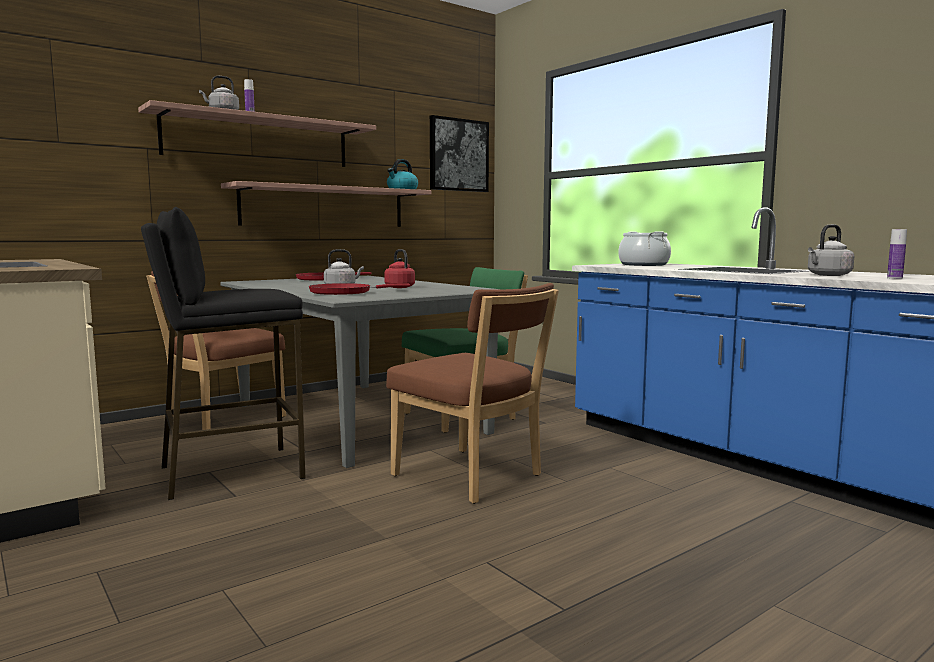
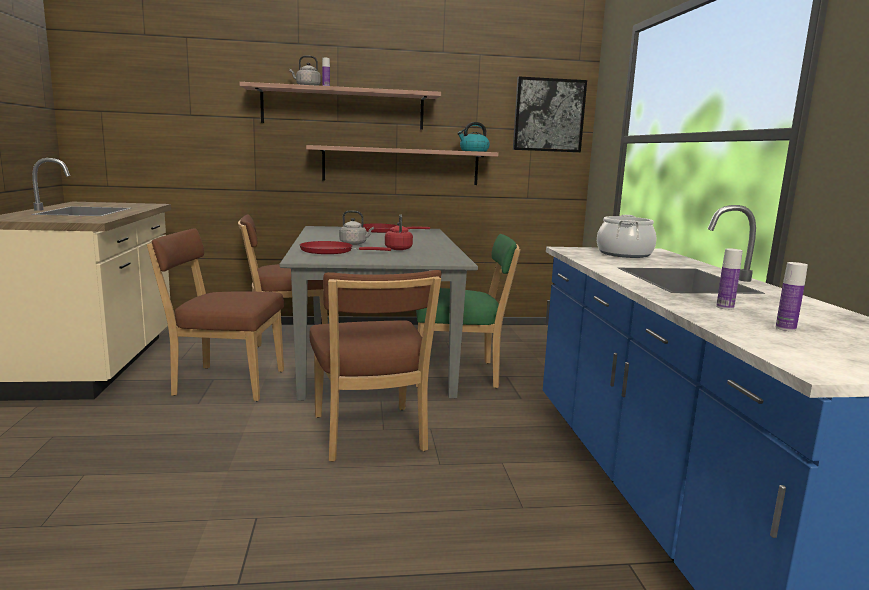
camera: 30 degrees right, 5 degrees up
(230, 472) = (224, 383): black stool -> brown chair
(827, 275) = (725, 307): grey kettle -> bottle

